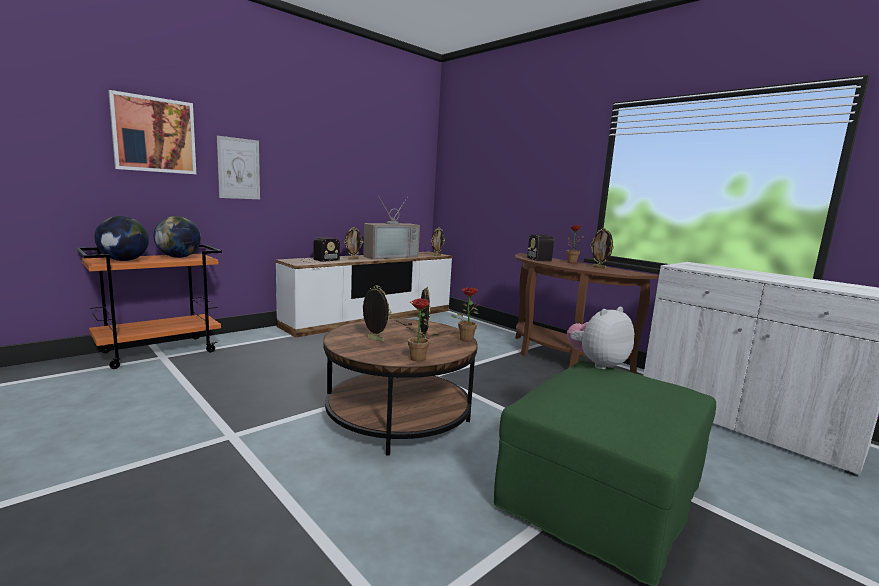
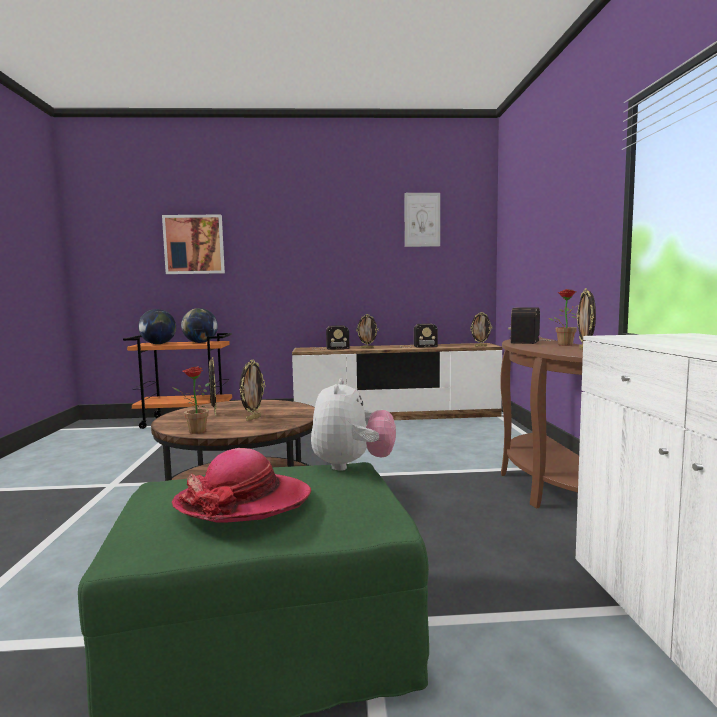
camera: 40 degrees right, 5 degrees down
(239, 168) = (261, 265): picture -> picture (422, 219)
(389, 256) = (417, 346): television -> radio
(465, 338) = (295, 422): potted plant -> none
(597, 364) = (352, 466): plush toy -> plush toy turned 90 degrees clockwise
(632, 400) = (243, 502): none -> hat

